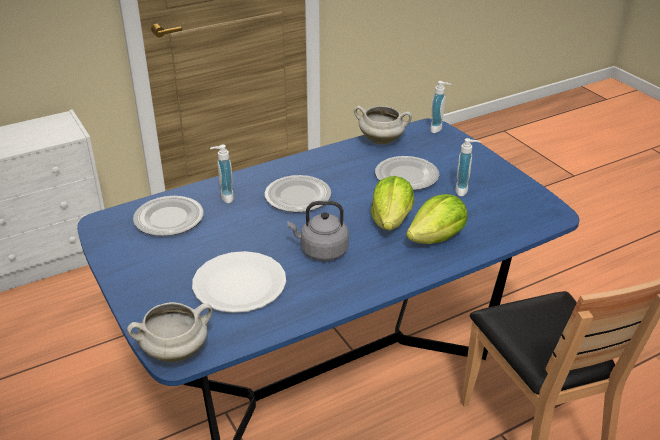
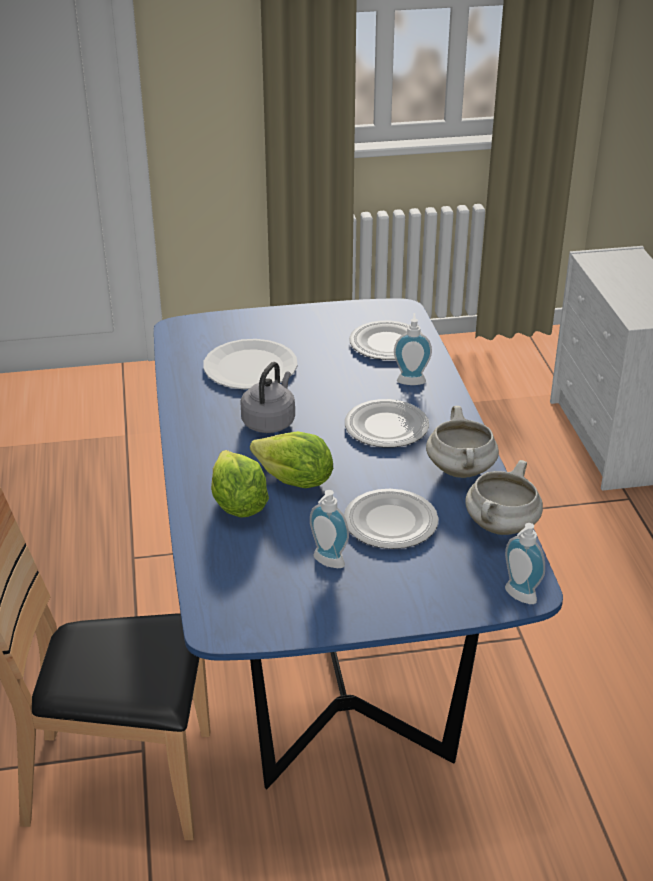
camera: 110 degrees right, 0 degrees up
(176, 351) = (186, 328): white cooking pot -> white cooking pot (461, 471)

